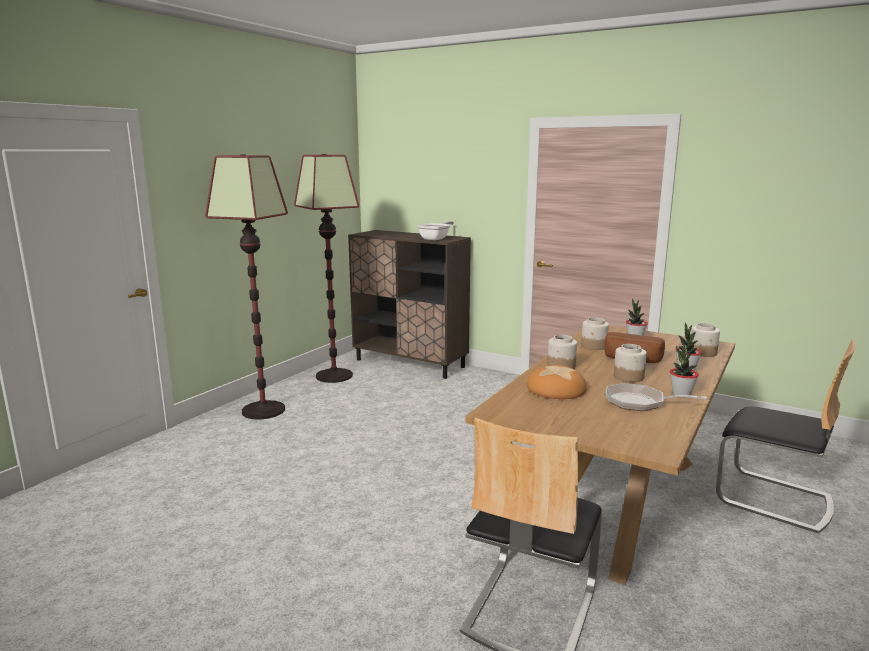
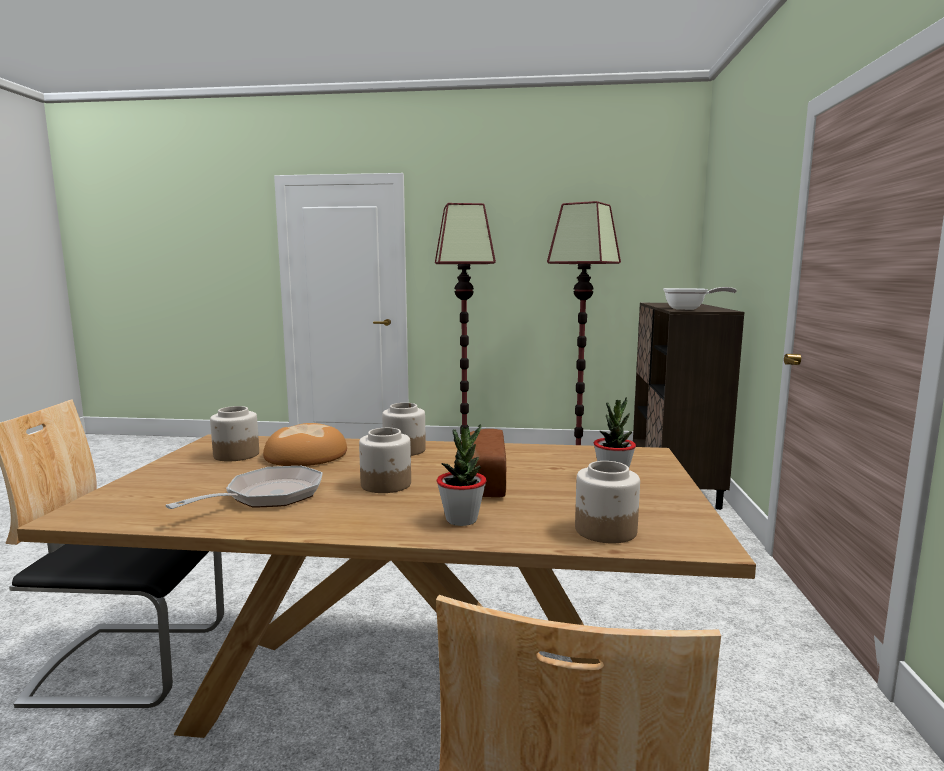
camera: 65 degrees right, 5 degrees down
(594, 346) = (527, 457): jar -> jar (236, 455)
(640, 402) = (268, 496): frying pan -> frying pan turned 45 degrees clockwise
(681, 394) = (320, 520): potted plant -> none

